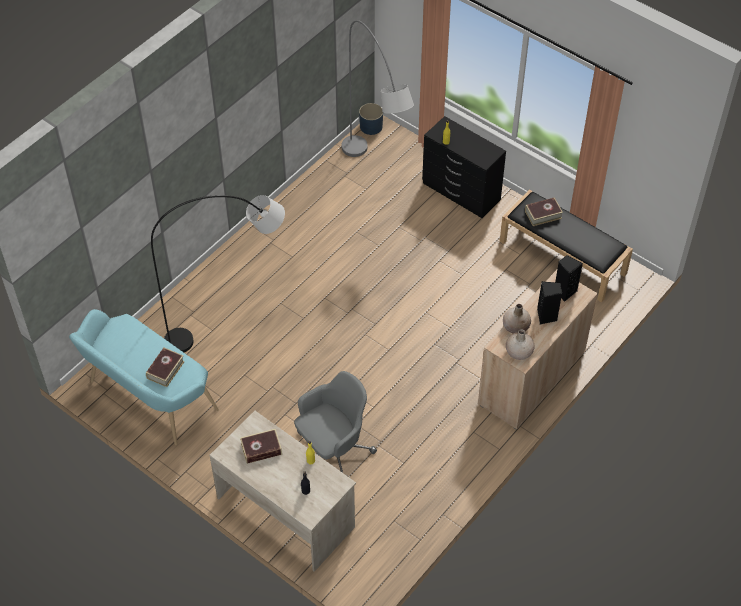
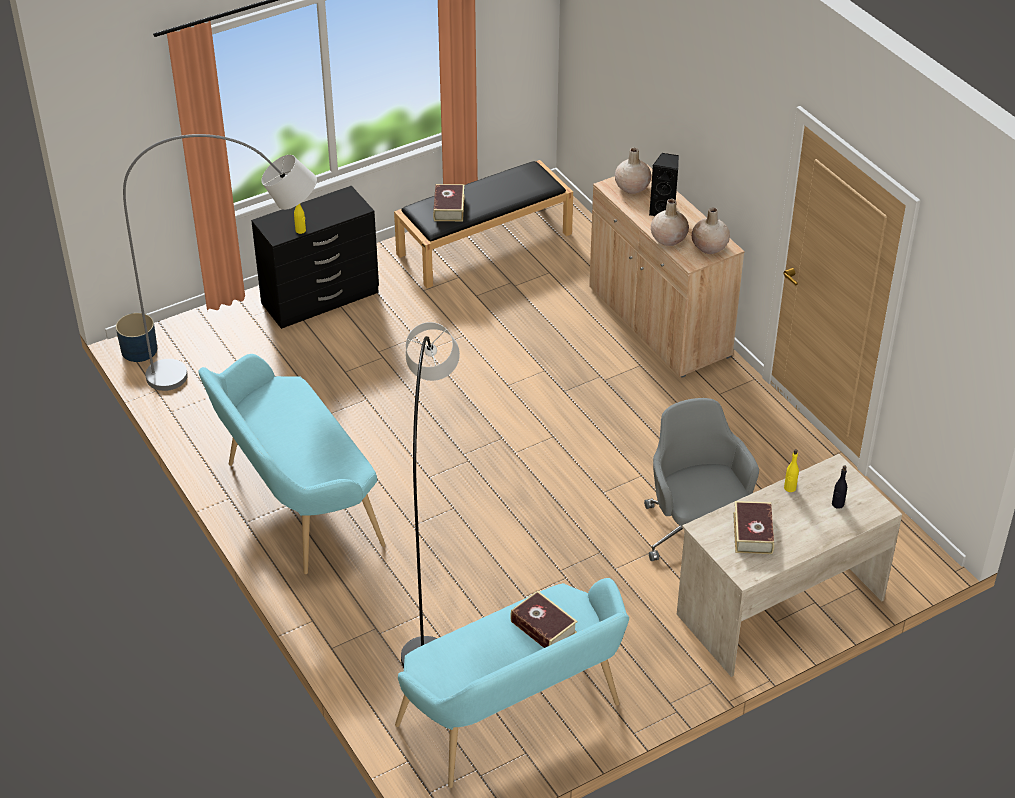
camera: 70 degrees left, 10 degrees down
(274, 243) = (295, 505): none -> turquoise bench
(564, 291) = (632, 187): black speaker -> beige vase

